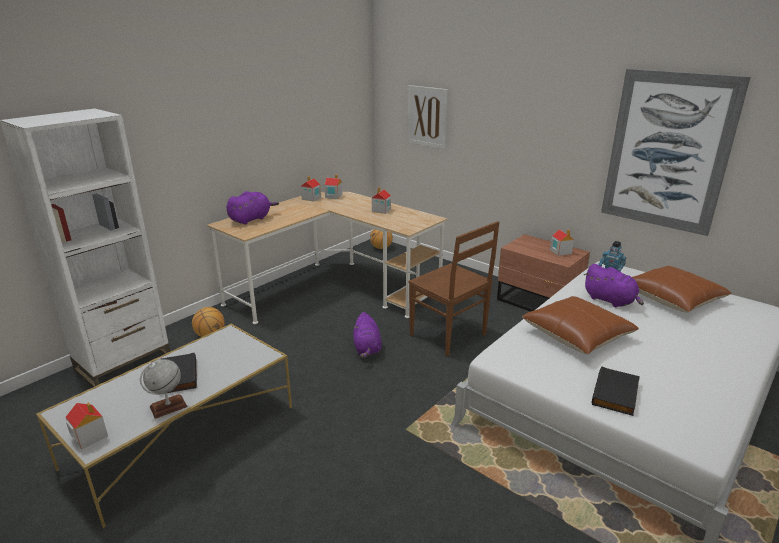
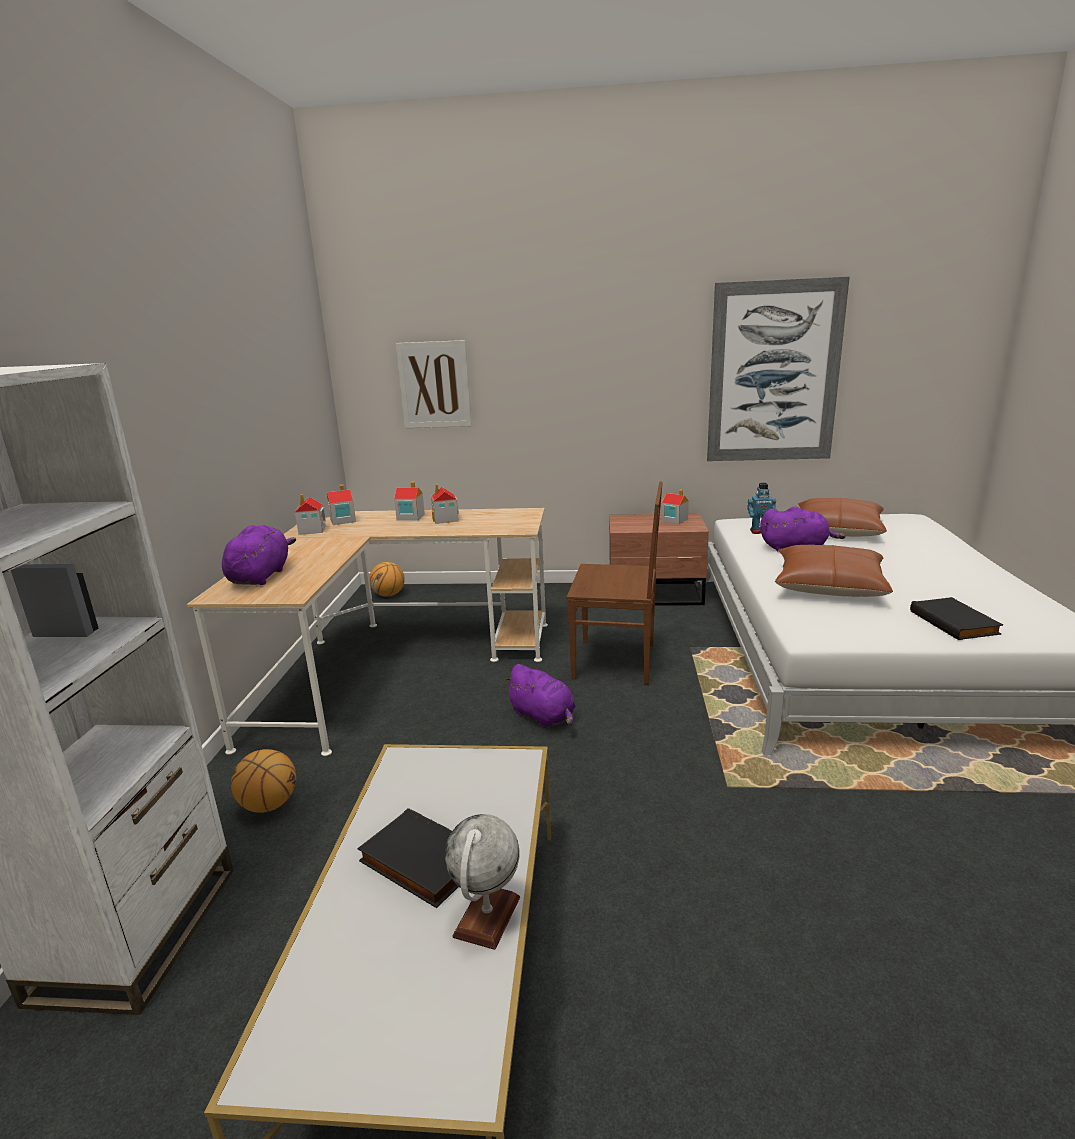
camera: 35 degrees left, 5 degrees down
(89, 436) = (416, 1065): toy house -> toy house (410, 517)

